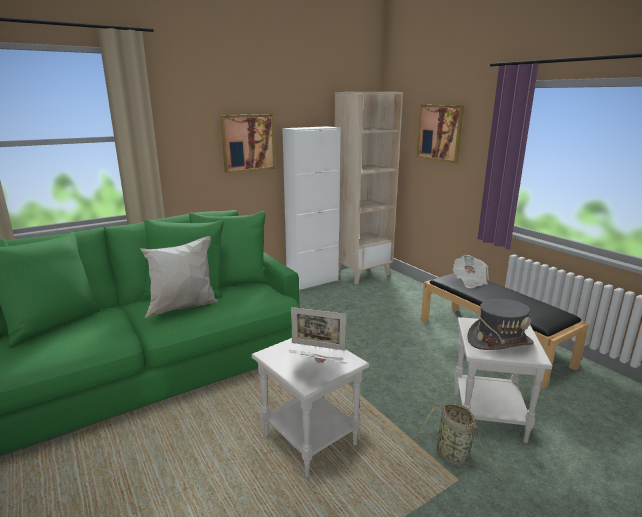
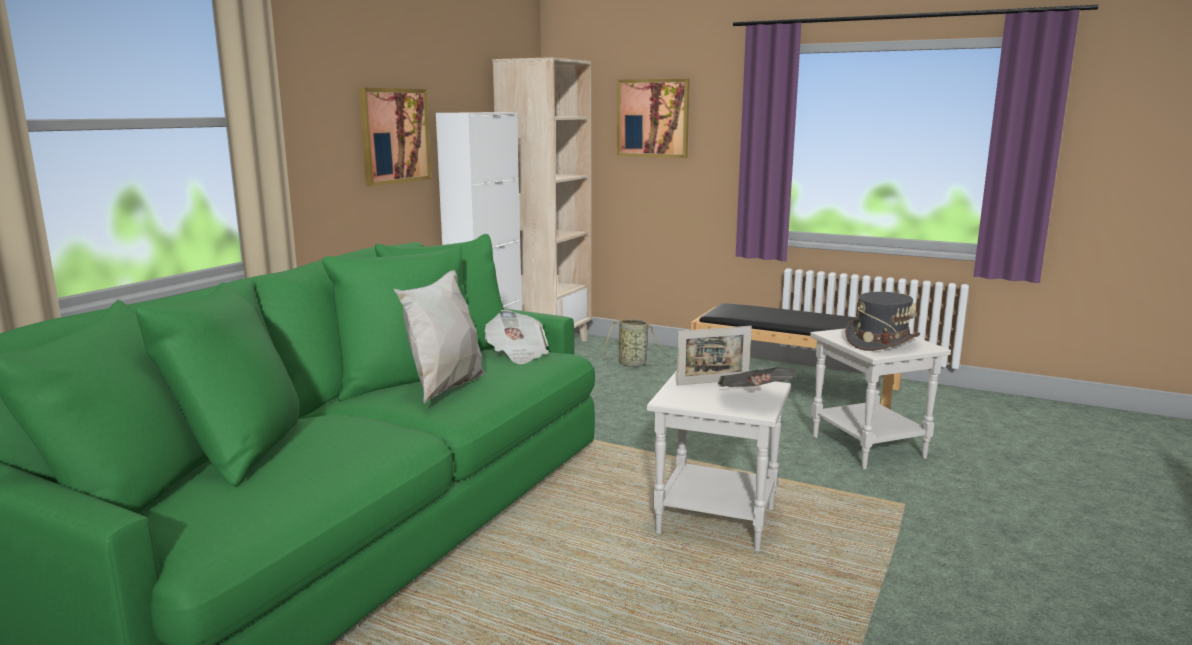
camera: 30 degrees left, 5 degrees down
(454, 458) = (879, 489): basket -> basket (634, 364)
(469, 281) = (748, 310): newspaper -> newspaper (517, 354)

